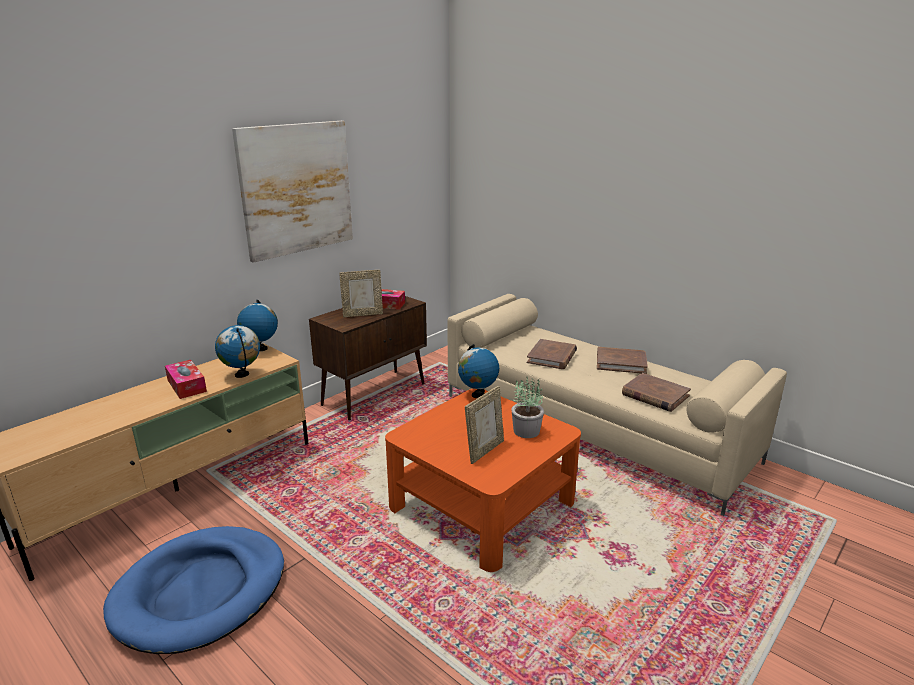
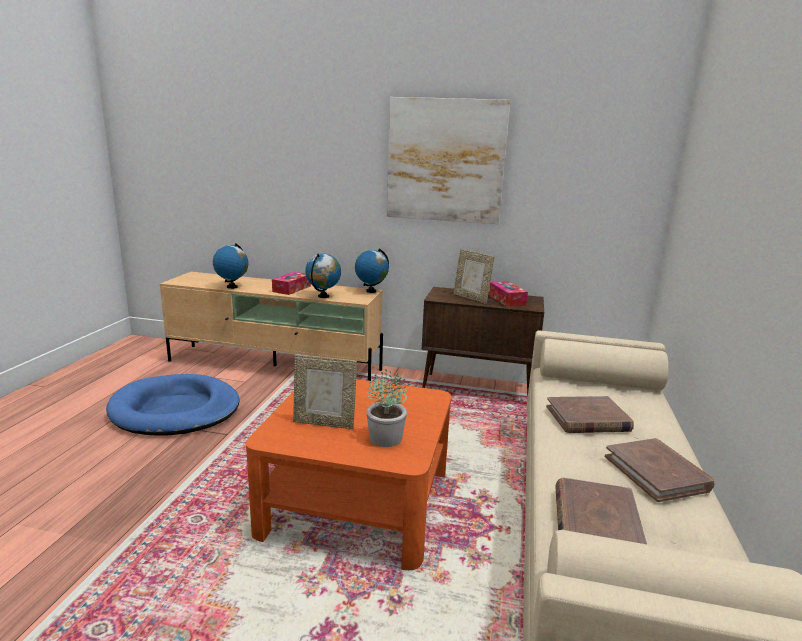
camera: 60 degrees right, 5 degrees down
(477, 395) = (433, 396): globe -> globe (232, 287)

